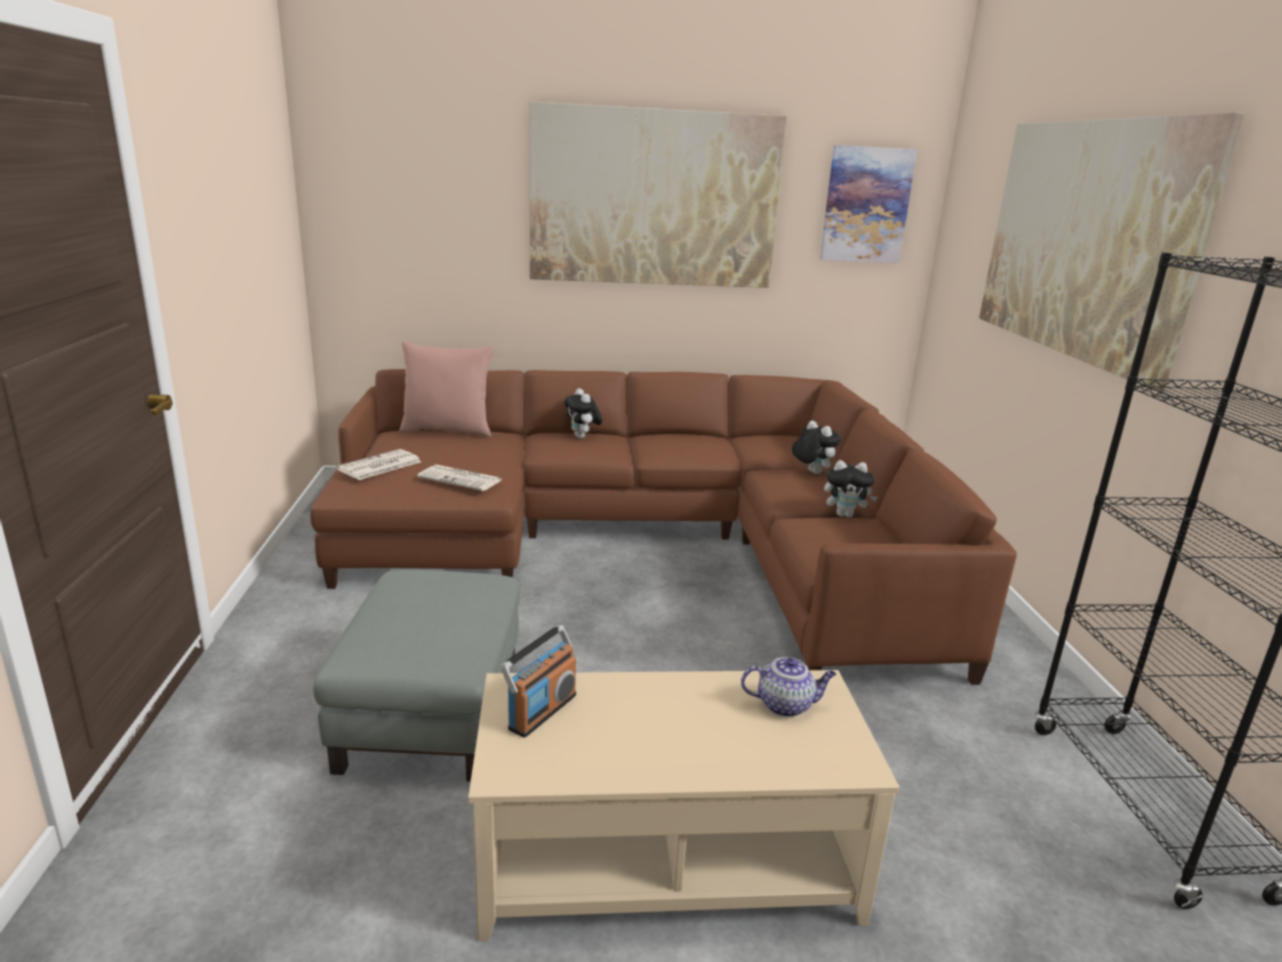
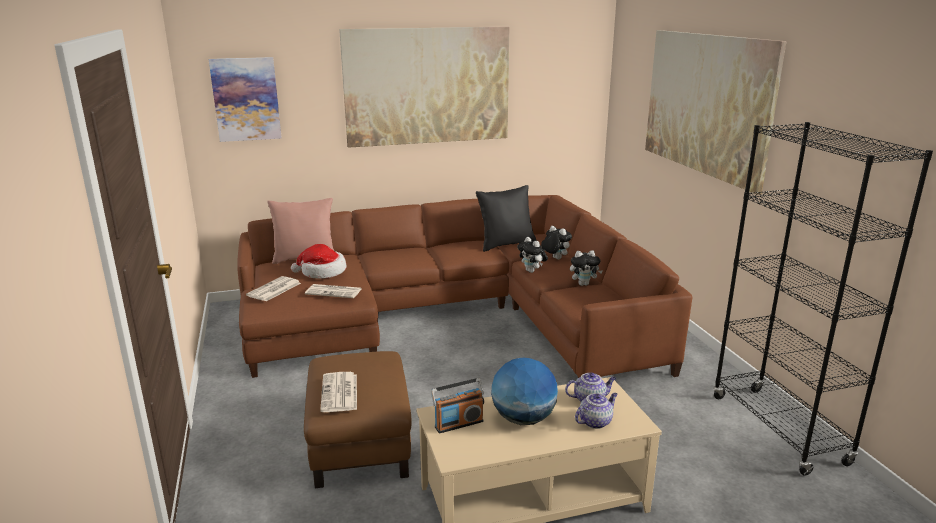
camera: 10 degrees left, 0 degrees up
(389, 629) = (340, 393): none -> newspaper
(431, 710) = (359, 442): grey ottoman -> brown ottoman
(459, 451) = (322, 272): none -> hat
(541, 711) = (458, 424): radio -> radio turned 45 degrees clockwise
(582, 437) = (398, 252): plush toy -> plush toy (532, 271)
(655, 721) = (523, 419): none -> globe
(744, 444) = (506, 244): none -> black pillow
(781, 747) = (595, 421): none -> teapot
(866, 205) = (564, 79): picture -> picture (246, 99)

